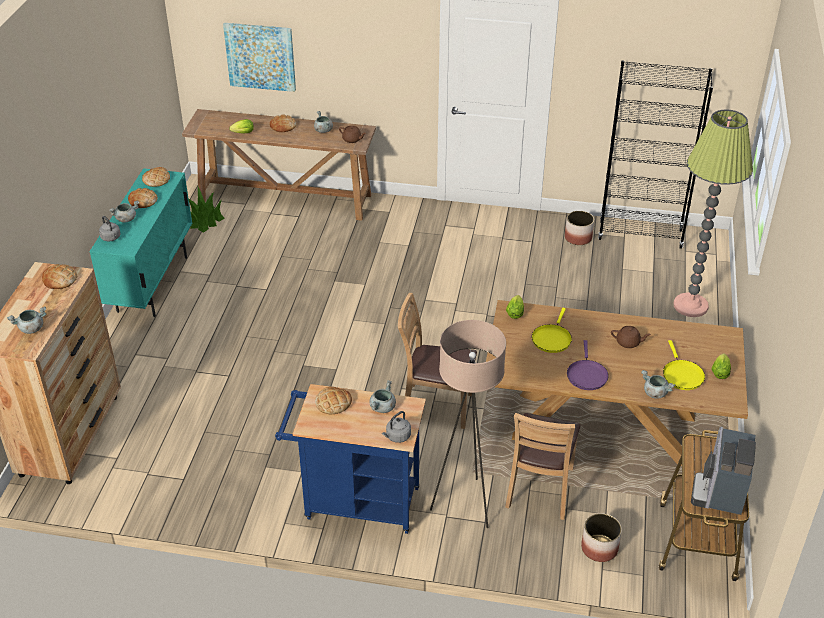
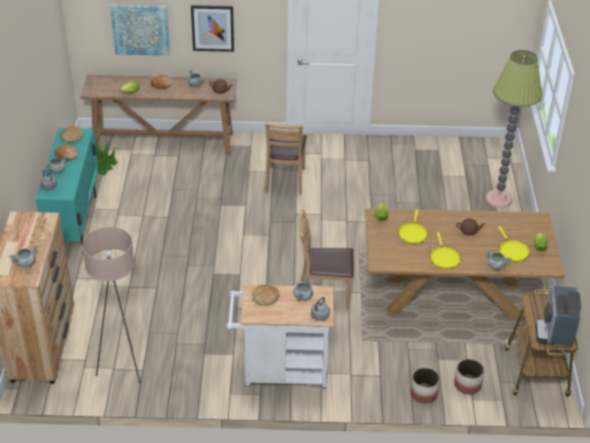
camera: 10 degrees left, 0 degrees up
(60, 280) = (35, 223): bread -> none
(347, 60) = (212, 28): none -> picture
(355, 503) = (280, 373): blue cart -> white cart
(465, 505) = (363, 365): beige floor lamp -> beige floor lamp (123, 368)
(540, 489) = (415, 347): brown chair -> brown chair (285, 180)
(578, 238) = (403, 154): planter -> planter (423, 394)
(586, 375) = (444, 258): purple frying pan -> yellow frying pan
(640, 235) = (450, 147): black bookcase -> none

